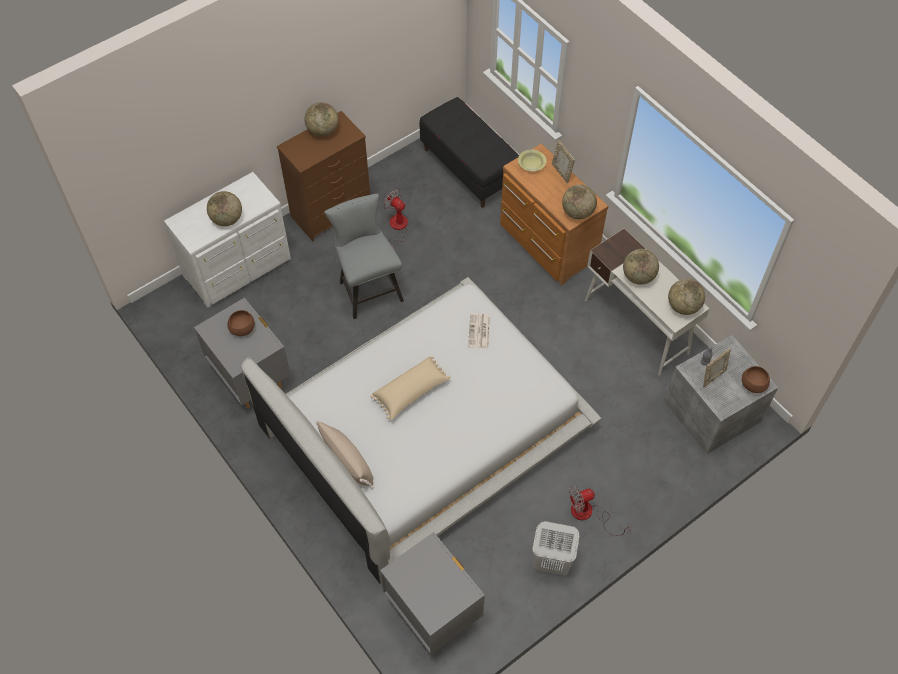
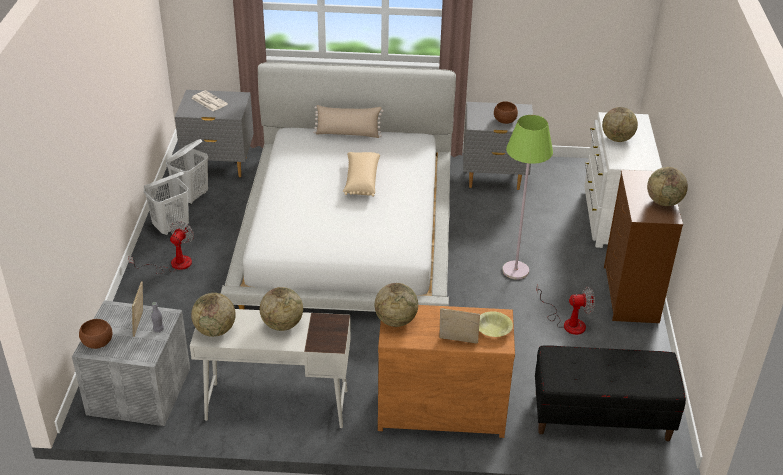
camera: 130 degrees right, 20 degrees down
(368, 288) = (515, 271): grey chair -> green floor lamp
(479, 331) = (368, 239): newspaper -> newspaper (208, 101)
(498, 589) = (192, 197): none -> white laundry basket

